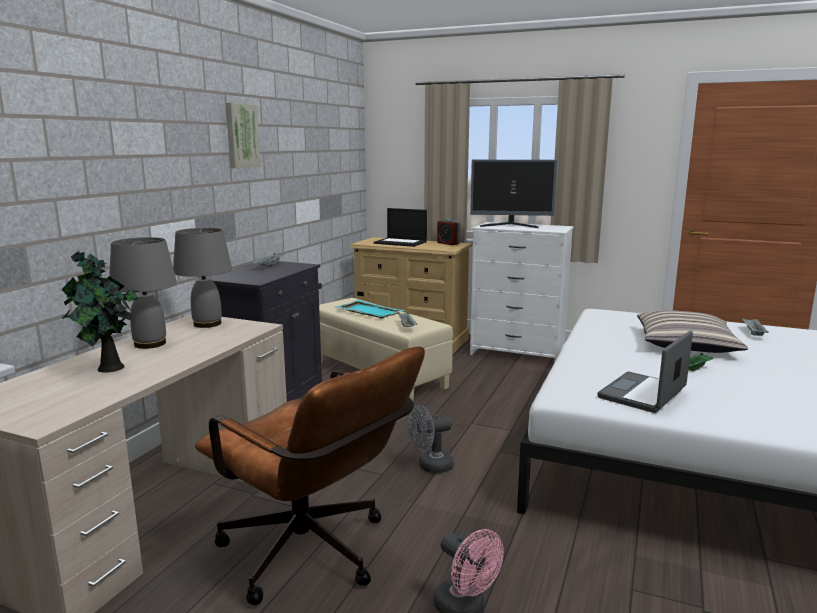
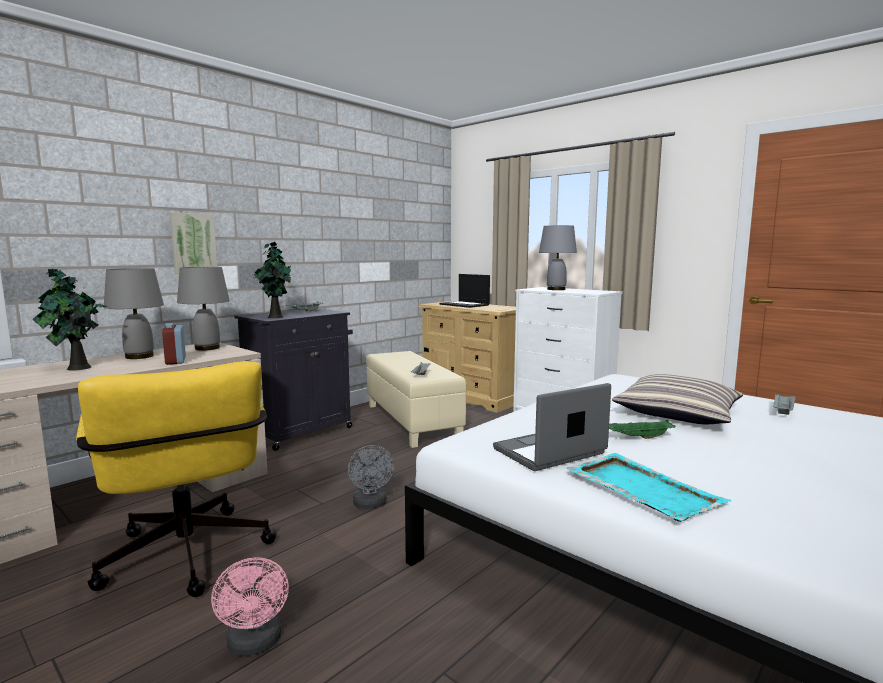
camera: 20 degrees right, 5 degrees down
(241, 136) = (294, 200): picture -> picture (193, 244)
(254, 278) = (275, 317): none -> potted plant
(314, 556) = (188, 561): brown office chair -> yellow office chair
(368, 311) = (407, 361): turquoise tray -> turquoise tray (641, 489)
(430, 466) = (371, 504): grey fan -> grey fan turned 105 degrees counterclockwise
(448, 243) = (506, 307): alarm clock -> alarm clock (175, 361)
(511, 226) = (556, 289): monitor -> grey table lamp

